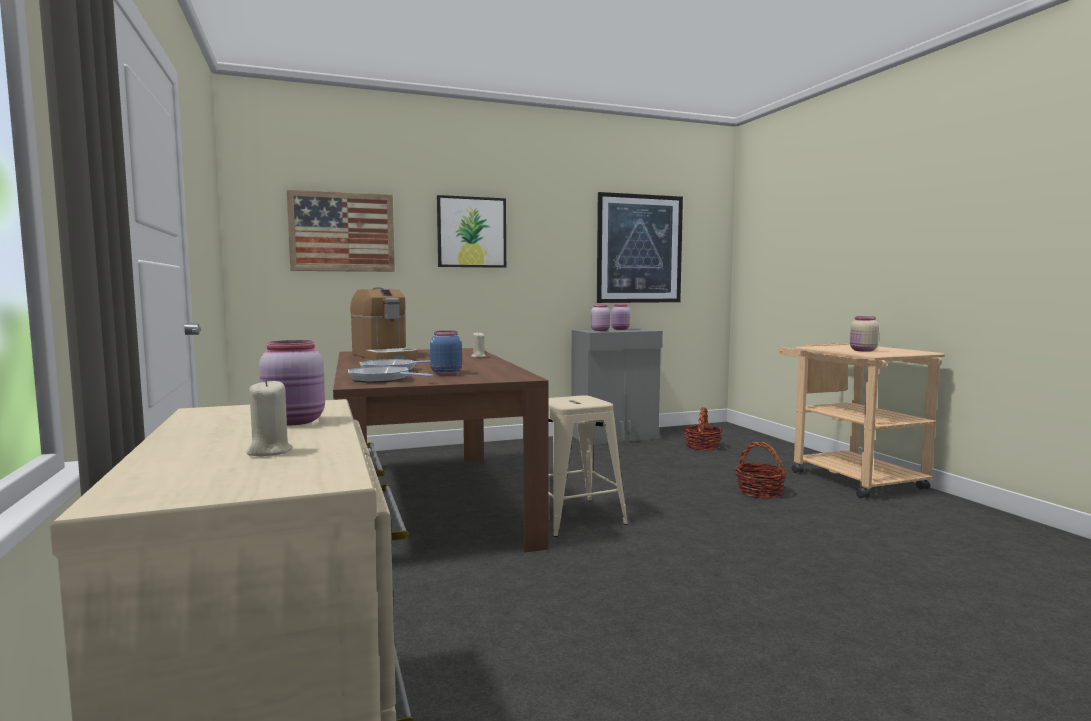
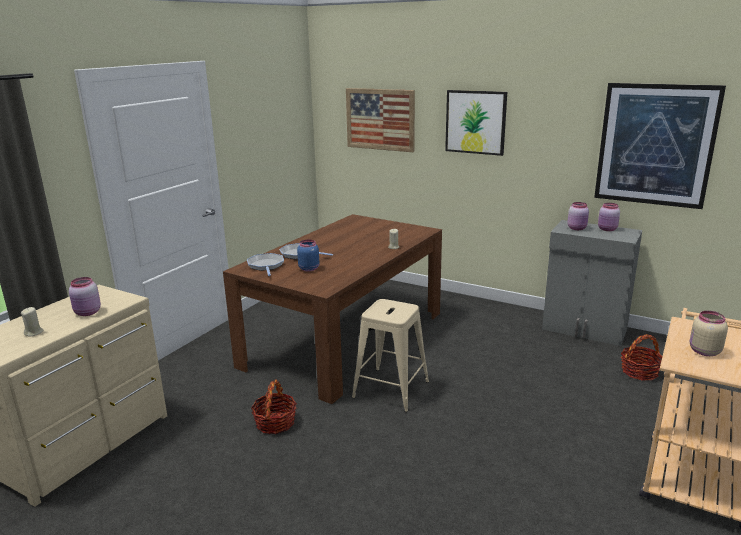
camera: 50 degrees right, 15 degrees up
(384, 356) = (350, 230): coffee machine -> none
(759, 492) = (563, 439): basket -> basket (275, 423)

